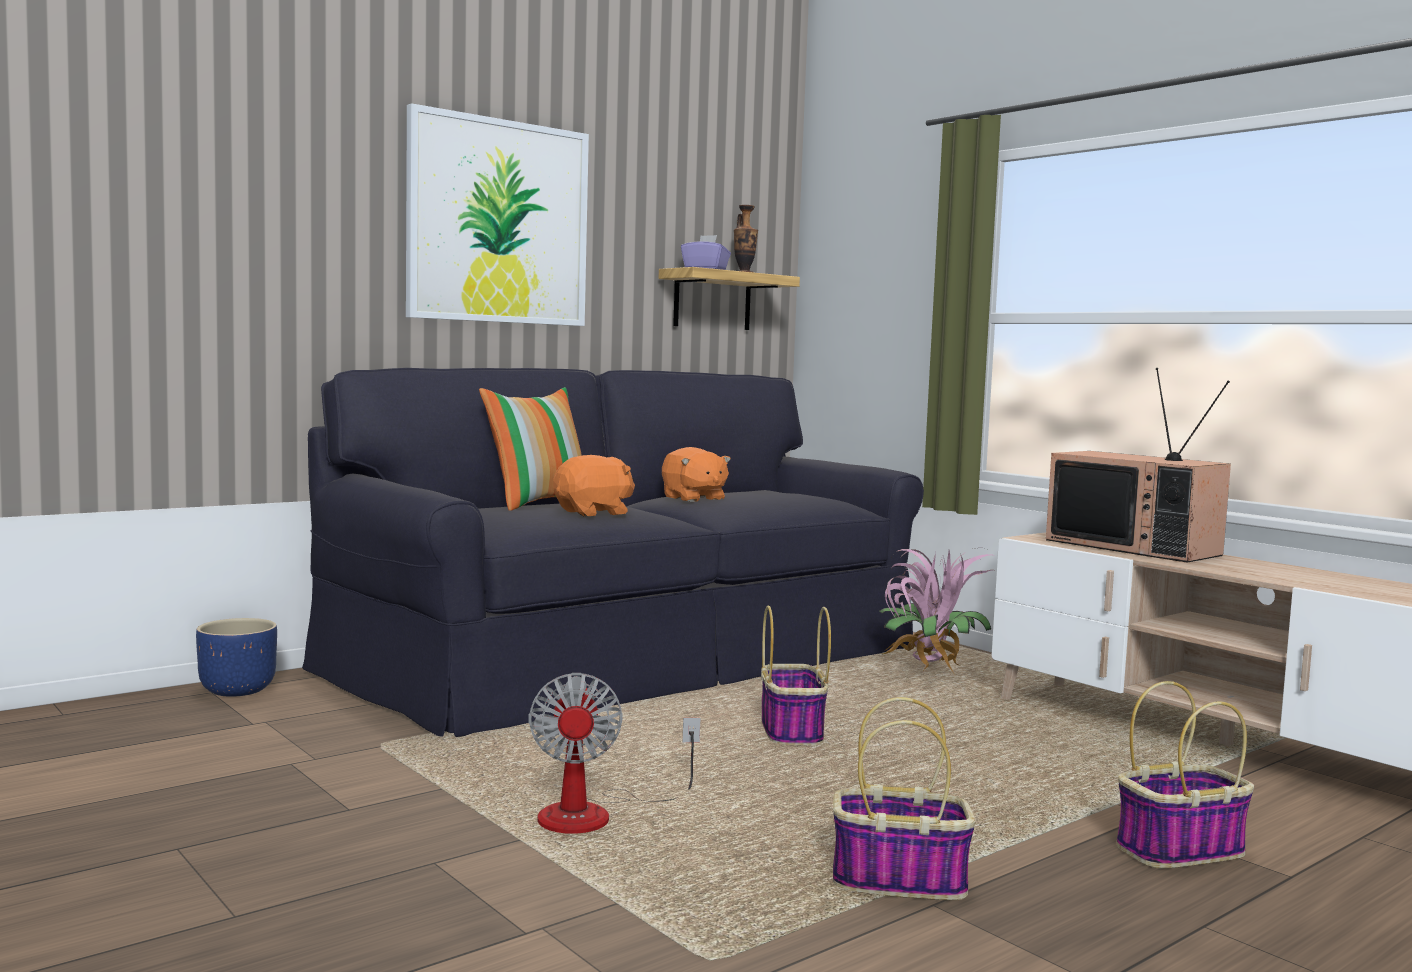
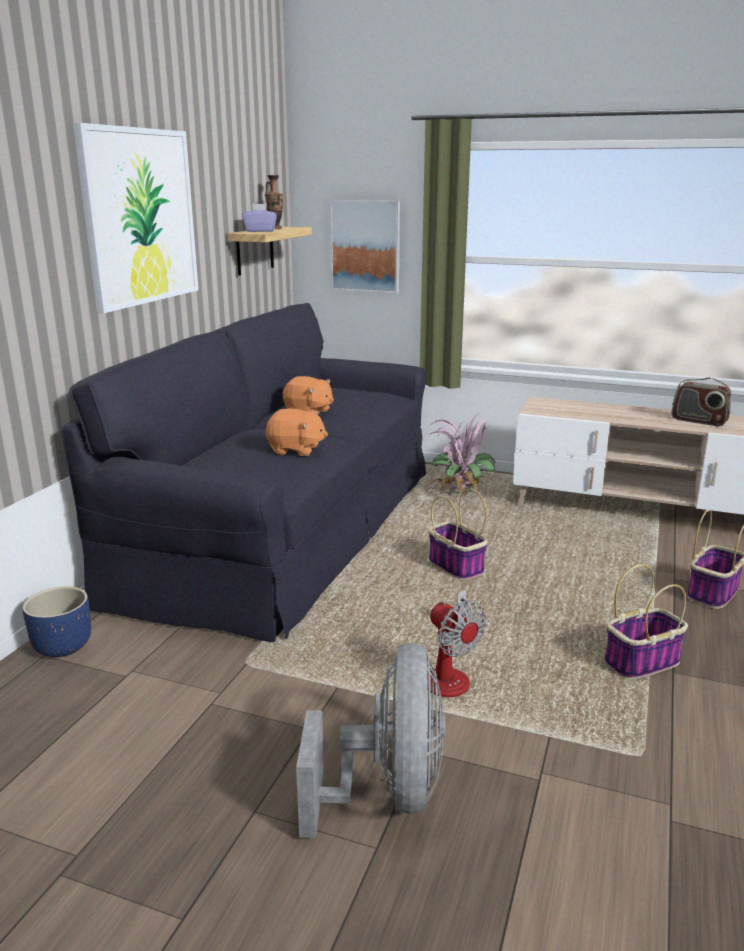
camera: 30 degrees left, 15 degrees up
(330, 881) = (388, 793): none -> grey fan
(538, 503) = (229, 443): pillow -> none
(594, 513) = (296, 450): orange plush toy -> orange plush toy turned 75 degrees clockwise
(876, 306) = (365, 246): none -> picture
(1136, 547) = (590, 409): television -> none
(1308, 577) = (698, 421): none -> radio

